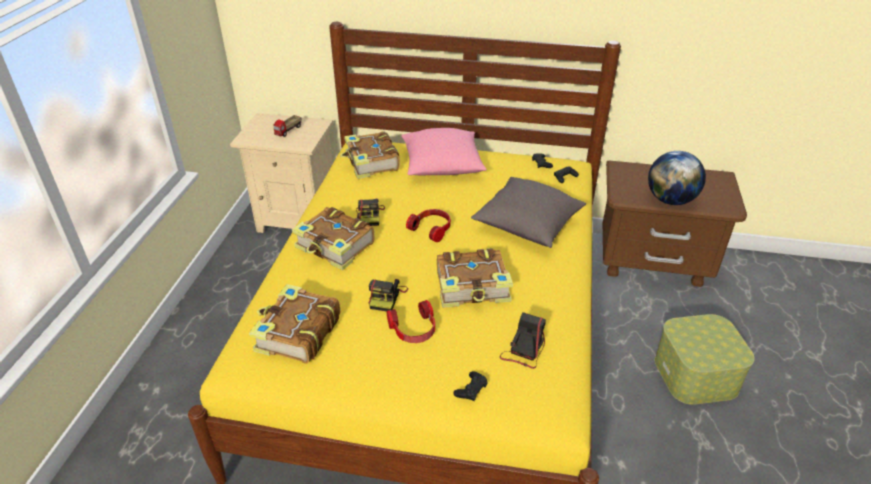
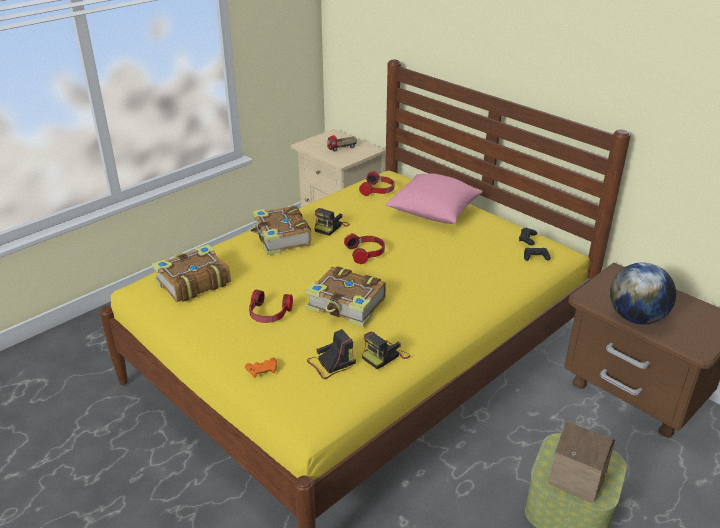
camera: 35 degrees right, 5 degrees down
(371, 163) = (378, 190): book -> headphones
(387, 297) = (276, 285): camera -> camera (385, 356)
(471, 389) = (262, 370): black game controller -> orange game controller
(527, 225) = (450, 280): grey pillow -> none
(712, 347) = (577, 475): none -> toy house

